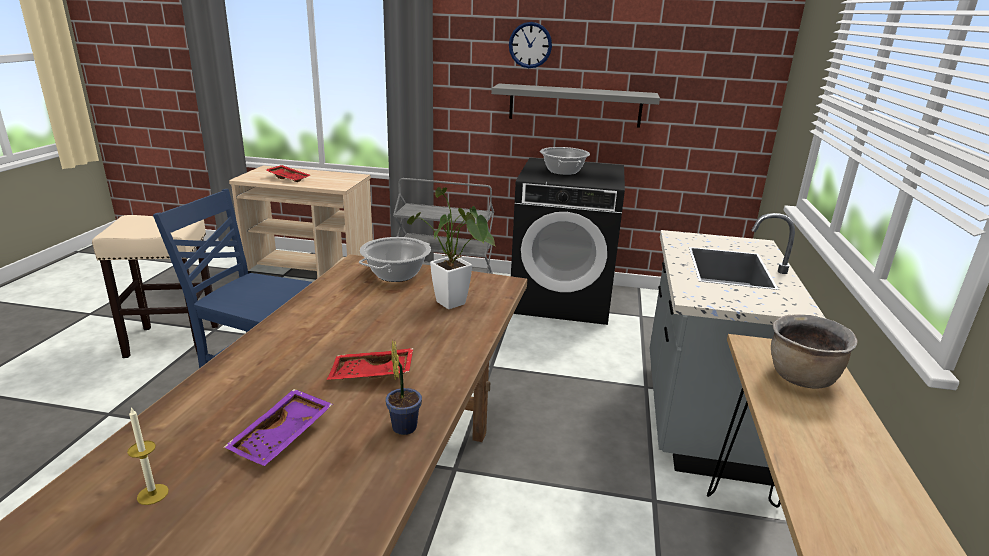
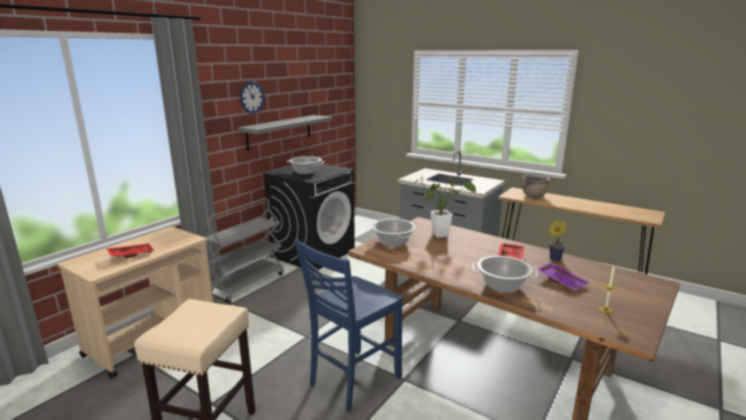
camera: 65 degrees left, 5 degrees down
(251, 373) = (502, 286): none -> cooking pot

